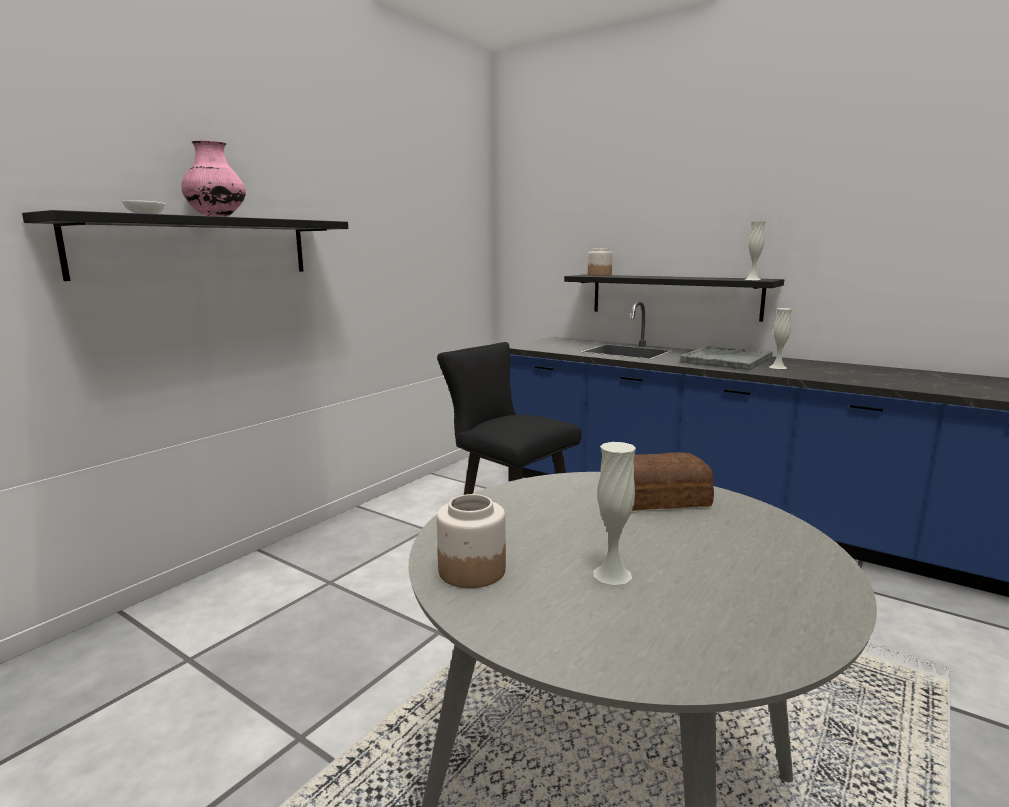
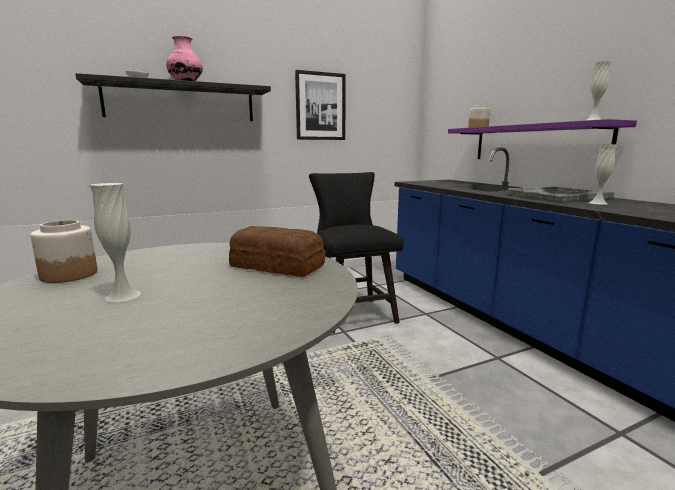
camera: 30 degrees right, 0 degrees up
(387, 244) = (320, 106): none -> picture
(673, 296) = (536, 143): black shelf -> purple shelf

